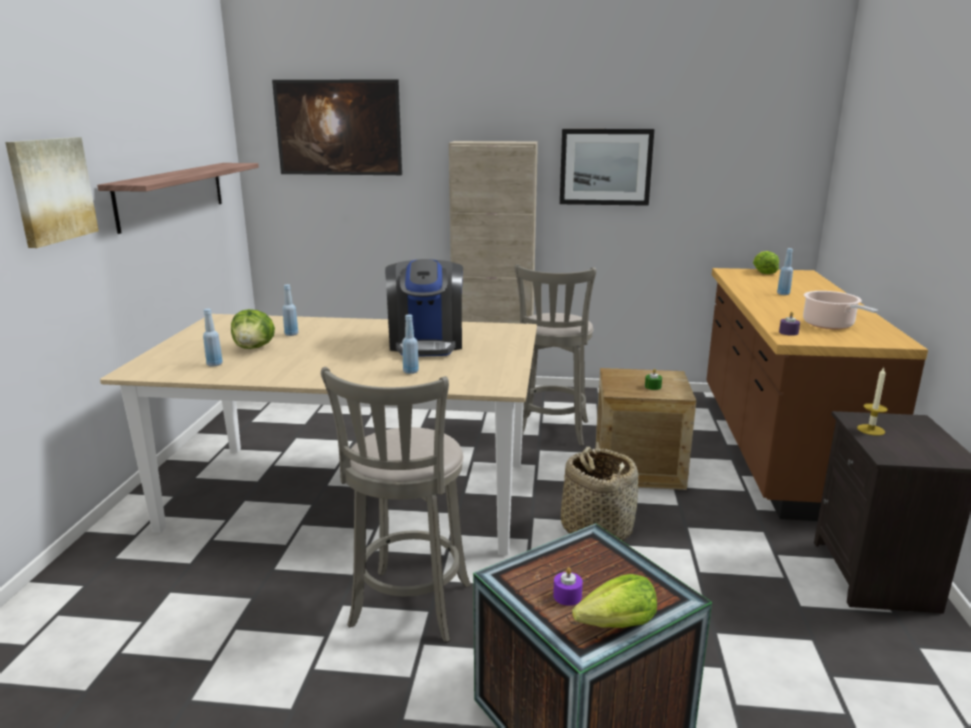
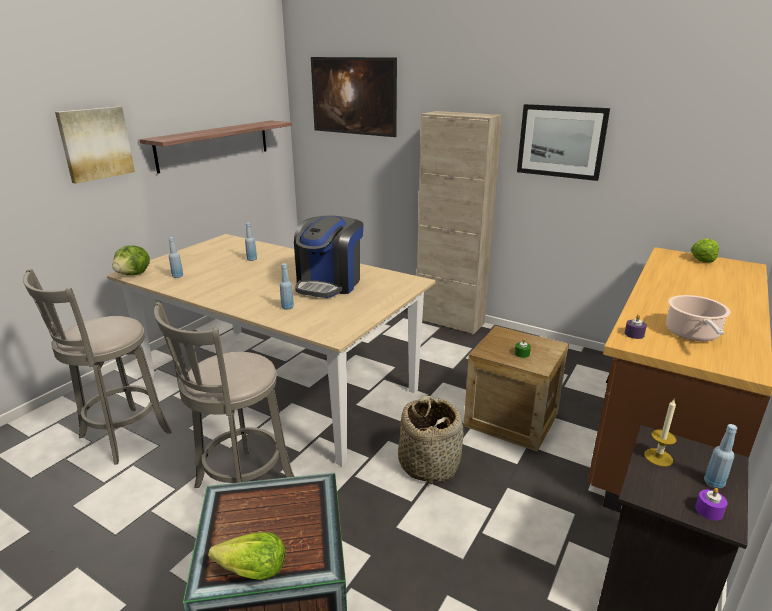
camera: 25 degrees right, 5 degrees up
(254, 348) = (216, 267): lettuce -> lettuce (134, 274)
(551, 432) = (465, 368): grey stool -> grey stool (121, 437)
(567, 596) = (245, 530): purple candle -> purple candle (709, 511)
(783, 294) = (690, 288): blue bottle -> blue bottle (713, 483)

